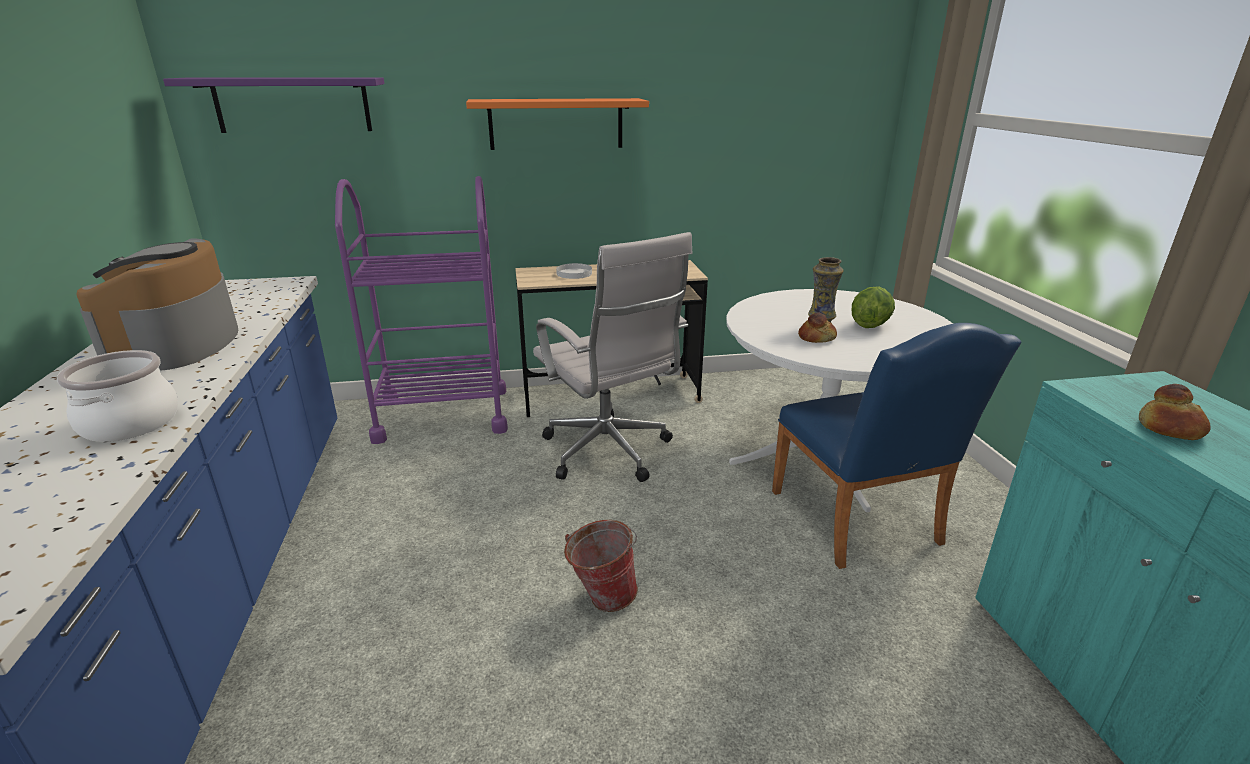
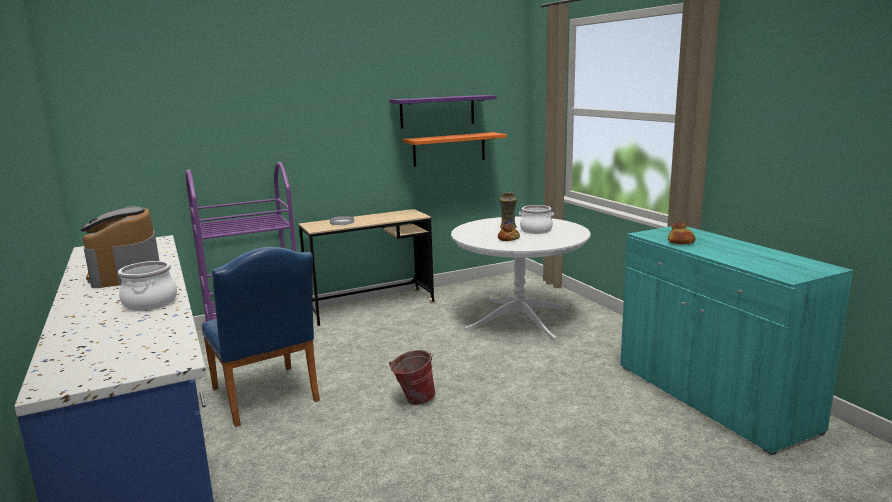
camera: 15 degrees left, 10 degrees down
(293, 105) = (144, 123): purple shelf -> purple shelf (437, 111)
(556, 124) = (321, 127): orange shelf -> orange shelf (449, 149)
(609, 453) = (385, 336): white office chair -> none
(860, 523) = (551, 346): blue chair -> blue chair (267, 398)
(869, 325) = (536, 230): lettuce -> cooking pot

